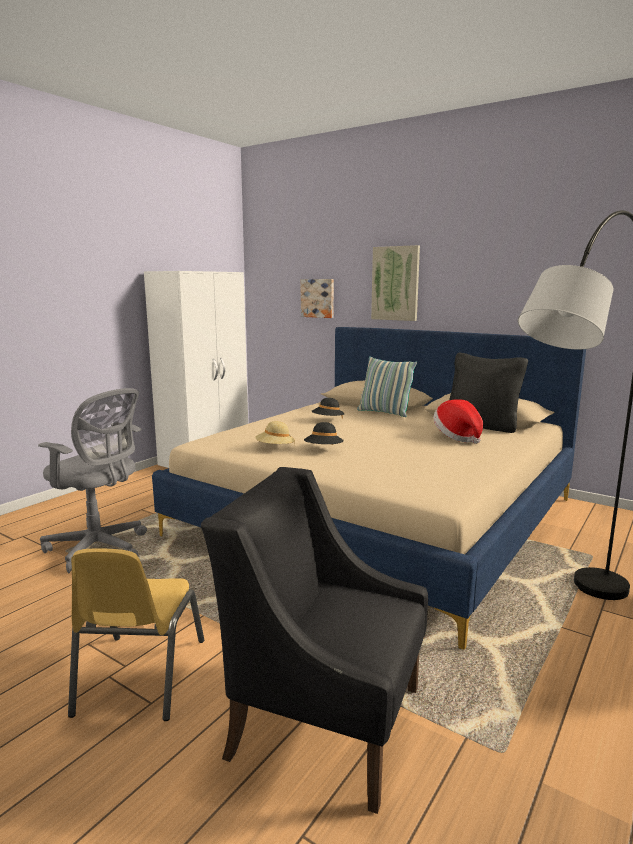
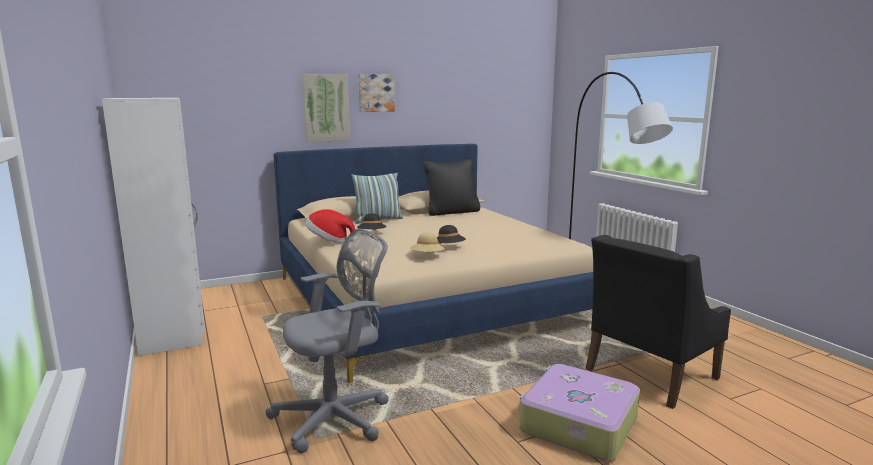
camera: 60 degrees left, 0 degrees up
(140, 676) = (577, 424): yellow chair -> suitcase
(318, 298) = (237, 124): picture -> picture (376, 93)
(457, 437) = (470, 220): hat -> hat (329, 241)

